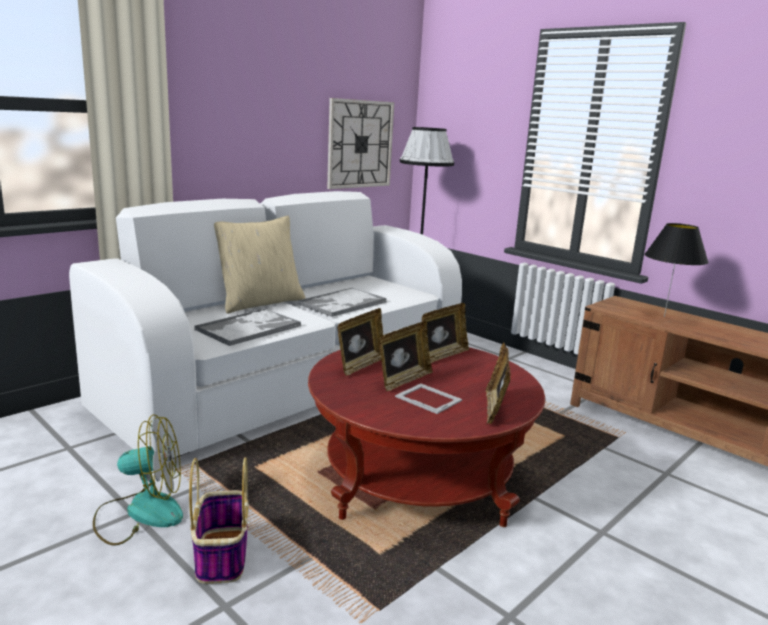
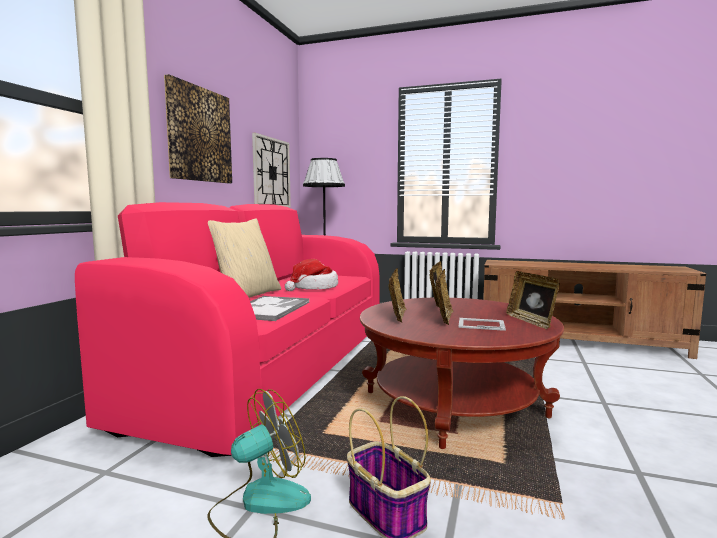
camera: 25 degrees left, 10 degrees down
(245, 112) = (199, 135): none -> picture
(293, 382) = (277, 367): white sofa -> pink sofa
(342, 303) = (313, 288): tray -> hat
(664, 316) = (533, 263): black table lamp -> none

